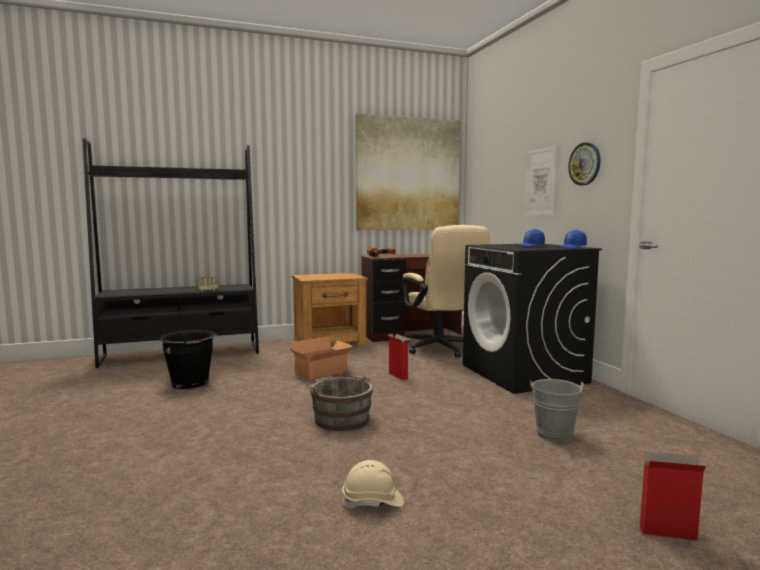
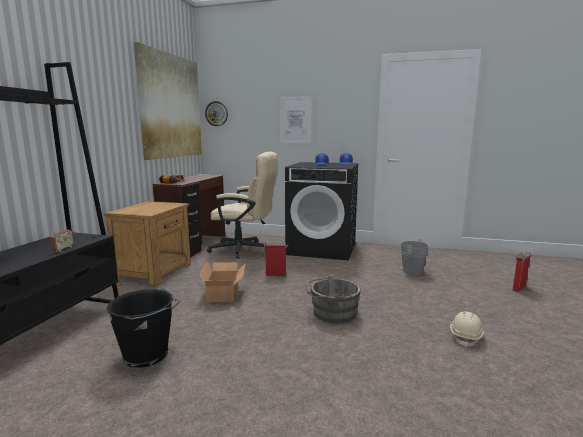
camera: 55 degrees left, 5 degrees up
(585, 164) = (338, 110): wall clock -> wall clock (216, 113)

